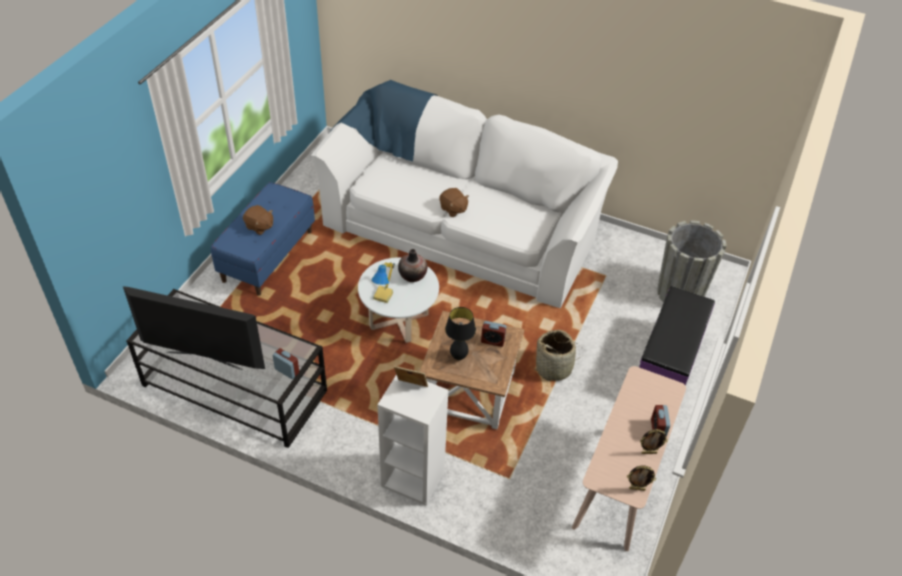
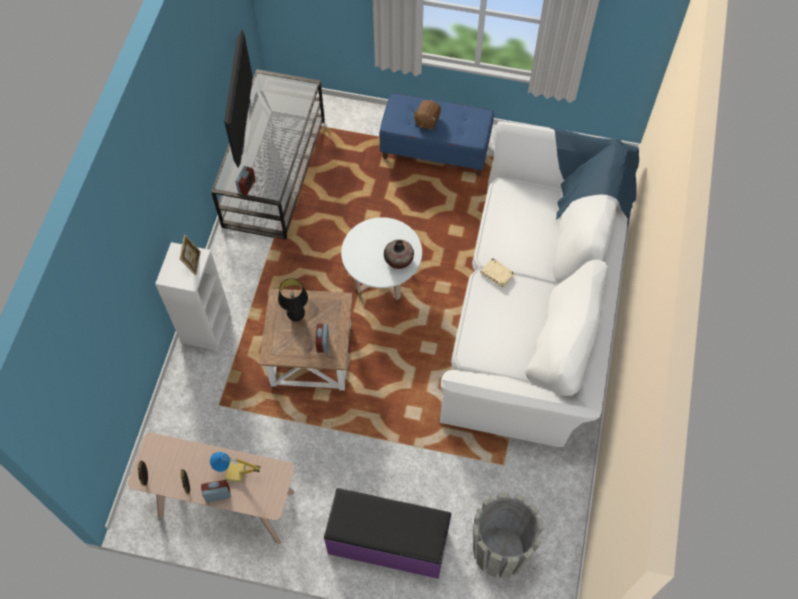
camera: 80 degrees right, 15 degrees up
(384, 295) = (365, 242): table lamp -> table lamp (235, 474)
(453, 209) = (497, 274): brown plush toy -> beige book
(554, 368) = (357, 427): basket -> none

